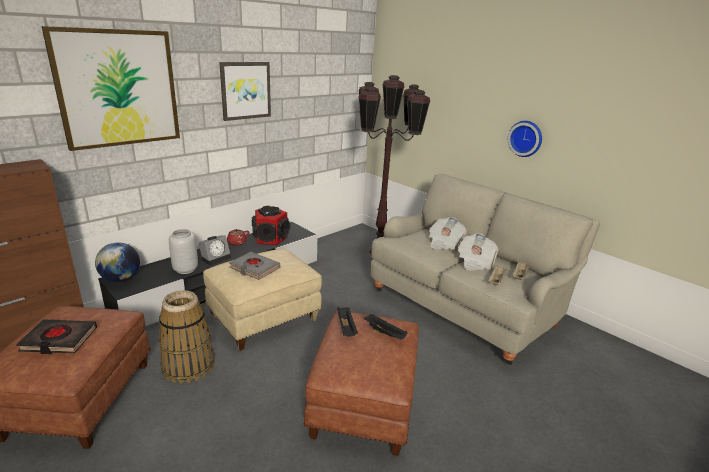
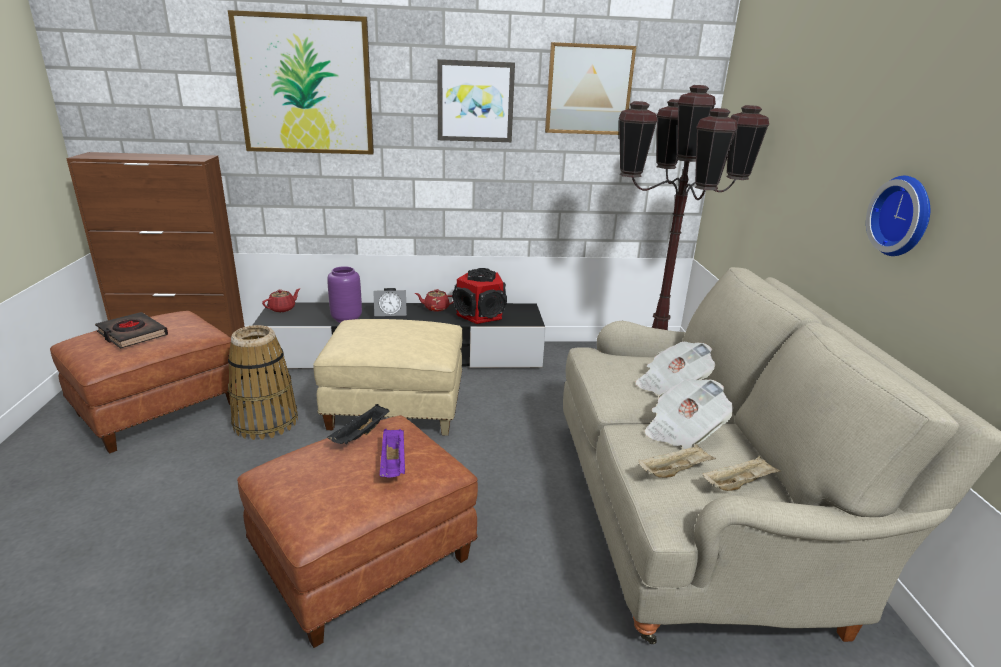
camera: 40 degrees right, 0 degrees up
(121, 279) = (283, 309): globe -> red teapot
(185, 269) = (346, 318): grey vase -> purple vase
(254, 268) = (379, 333): grey book -> none
(309, 77) = (588, 89): none -> picture
(385, 333) = (393, 464): black tray -> purple tray

